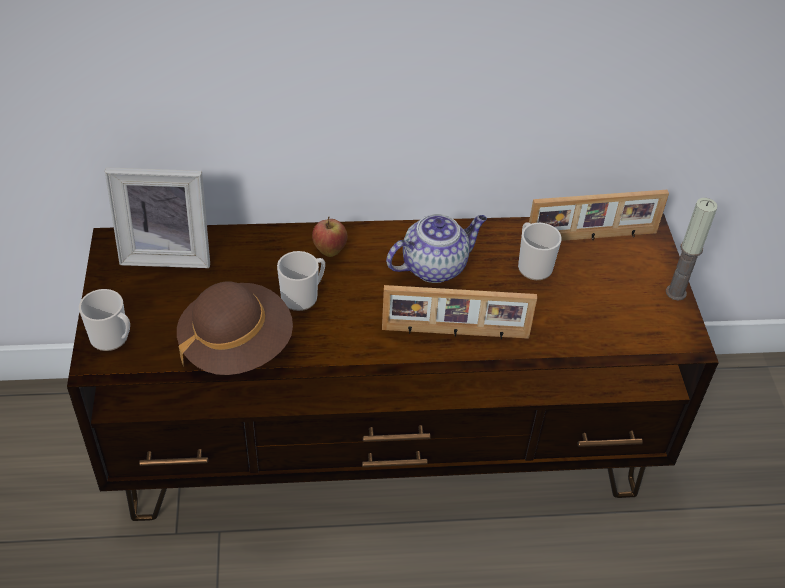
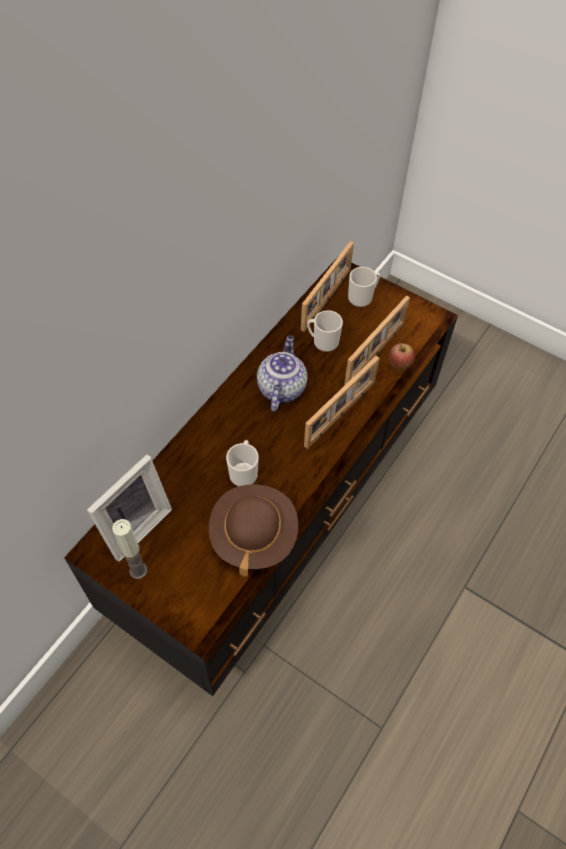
camera: 50 degrees left, 10 degrees up
(113, 338) = (184, 605): mug -> mug (362, 297)
(329, 251) = (218, 432): apple -> apple (399, 365)
(569, 318) = (376, 354): none -> picture frame
(676, 292) = (398, 295): candle -> candle (138, 570)

